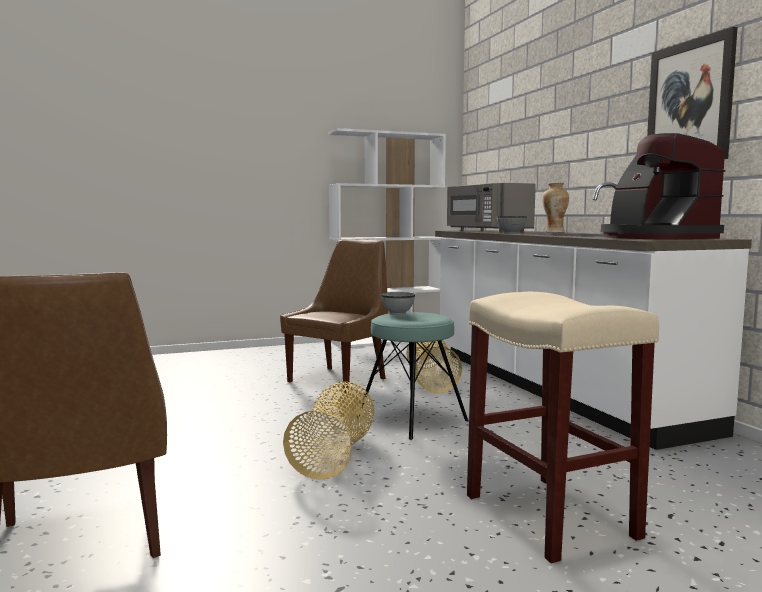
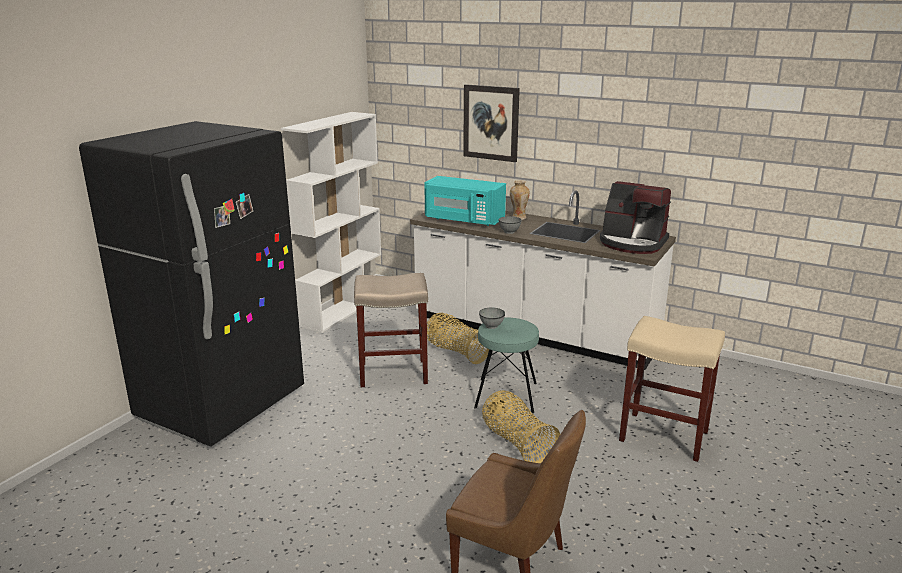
camera: 40 degrees left, 15 degrees up
(174, 364) = (222, 405): none -> black fridge
(339, 379) = (394, 373): brown chair -> beige stool
(486, 231) = (463, 220): grey microwave -> turquoise microwave
(689, 102) = (630, 142): picture -> picture (491, 123)

